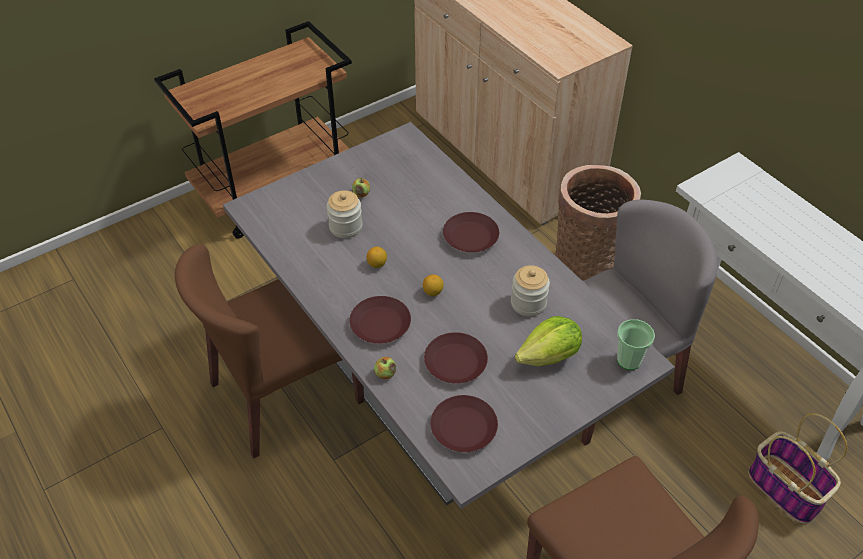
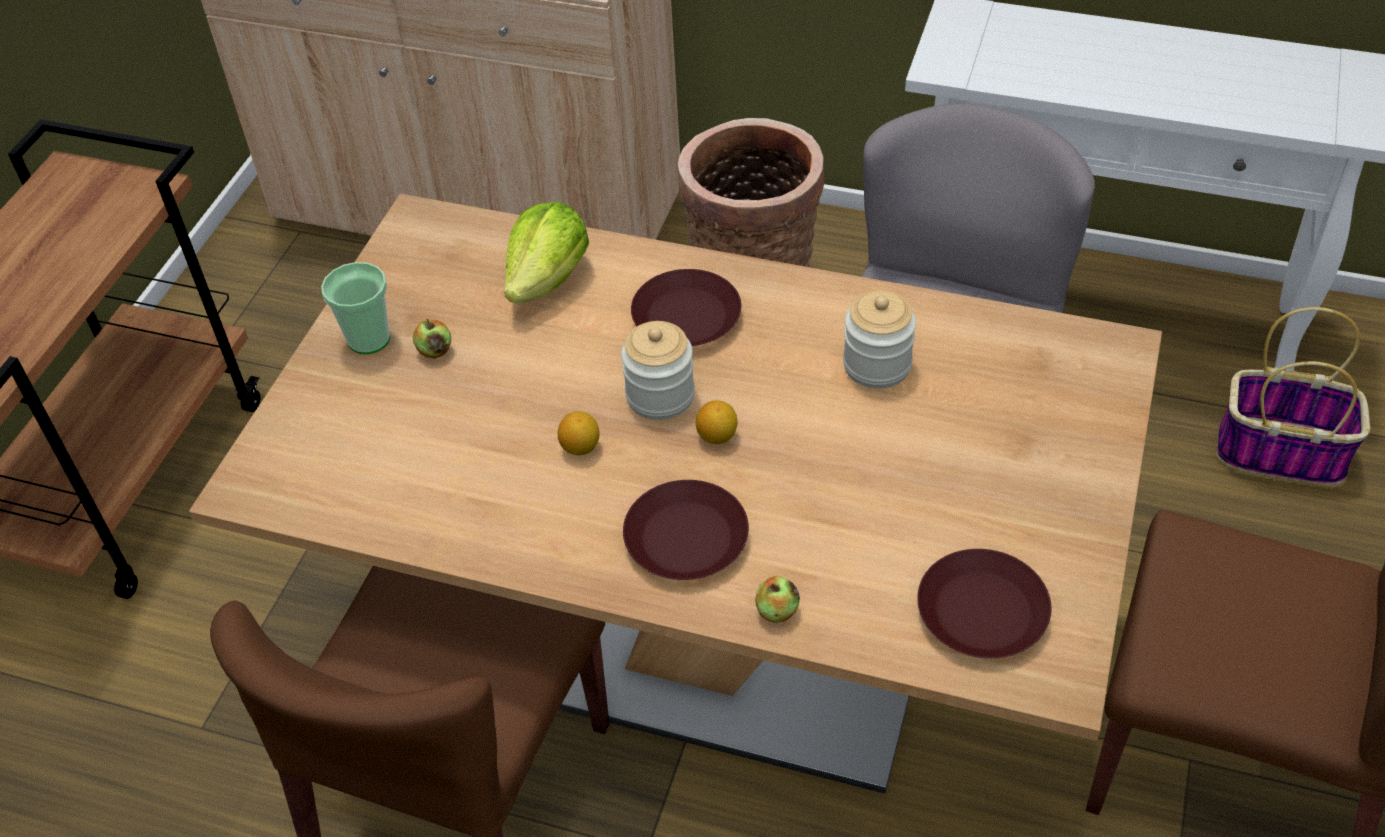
camera: 35 degrees left, 0 degrees up
(345, 227) = (463, 419): jar -> jar (660, 396)
(431, 395) = (706, 643): grey dining table -> brown dining table
(456, 363) = (866, 522): brown plate -> none
(549, 356) = (989, 424): lettuce -> lettuce (548, 279)
(629, 360) = (1097, 360): cup -> cup (369, 339)

